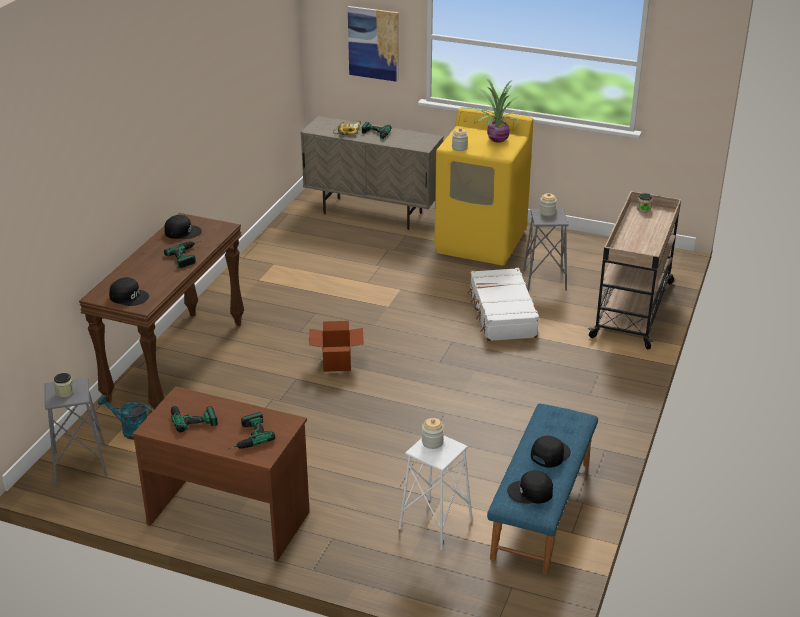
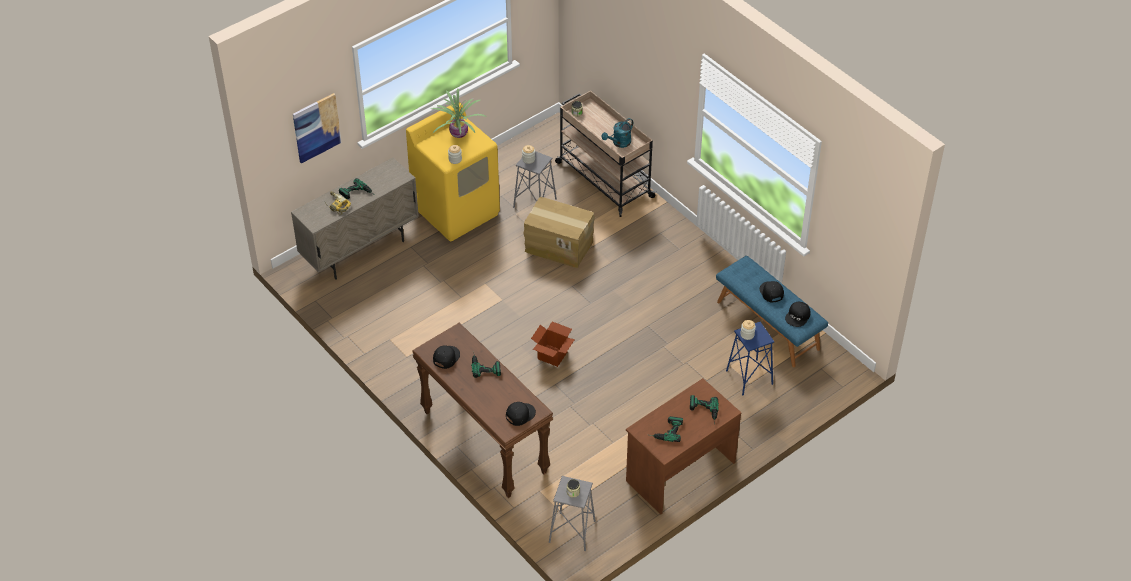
camera: 60 degrees left, 15 degrees up
(131, 430) = (552, 493): turquoise watering can -> turquoise watering can (619, 143)
(435, 524) = (749, 377): white stool -> blue stool
(502, 314) = (559, 245): white suitcase -> cardboard box

